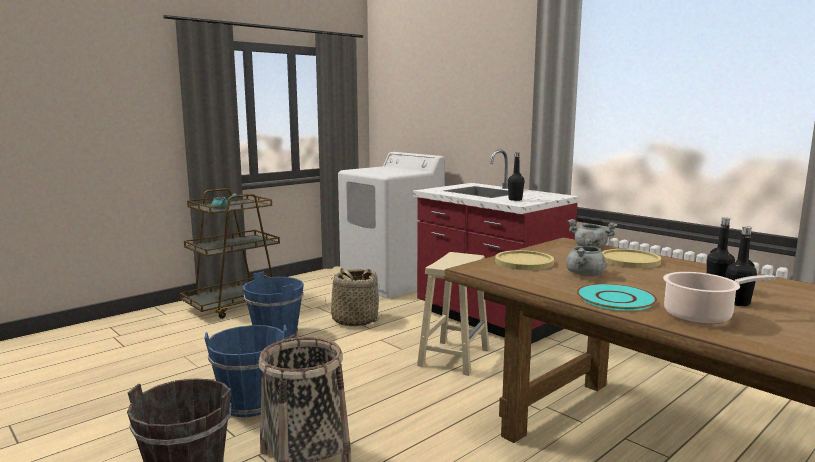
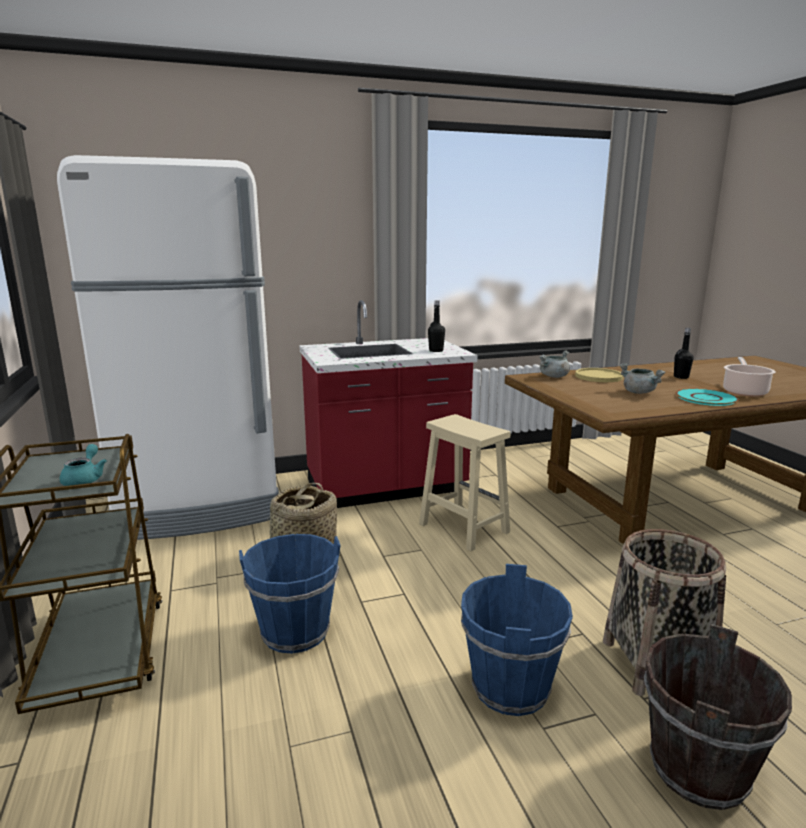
camera: 65 degrees left, 5 degrees up
(392, 282) = (201, 507): white washing machine -> white fridge
(524, 262) = (591, 398): yellow plate -> none
(737, 303) = (714, 380): black bottle -> none

